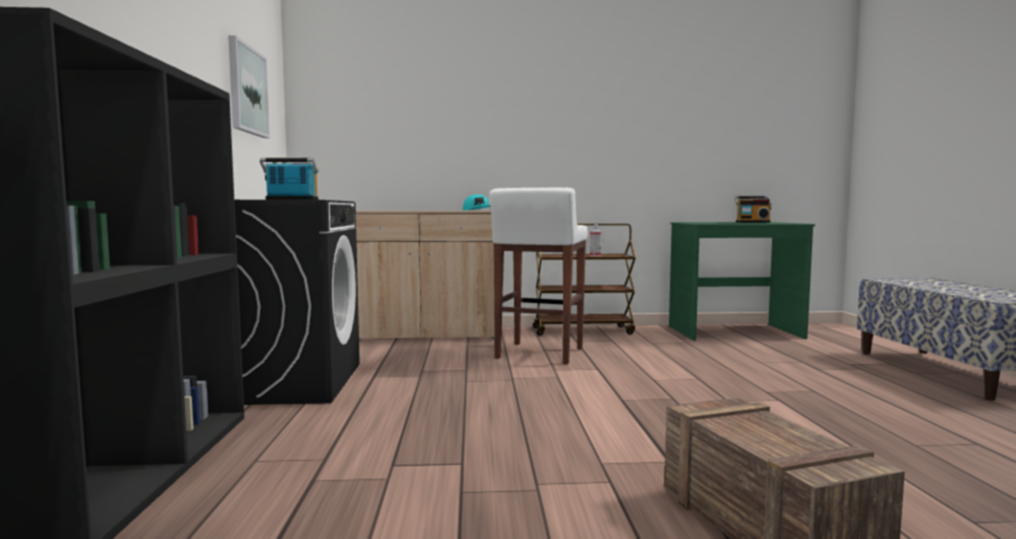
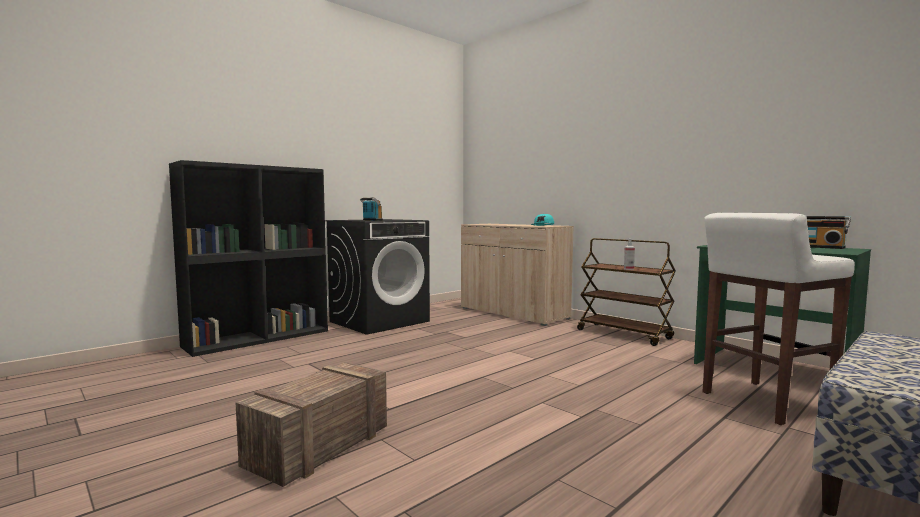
camera: 50 degrees right, 0 degrees up
(247, 90) = (410, 155): picture -> none
(539, 354) = (535, 340): white stool -> white stool (764, 402)

